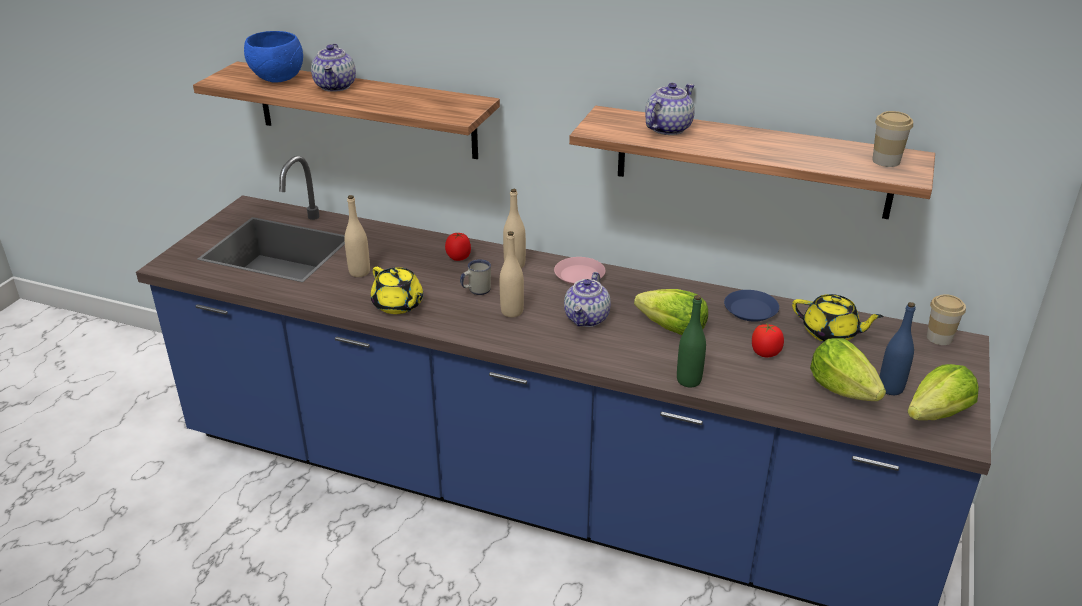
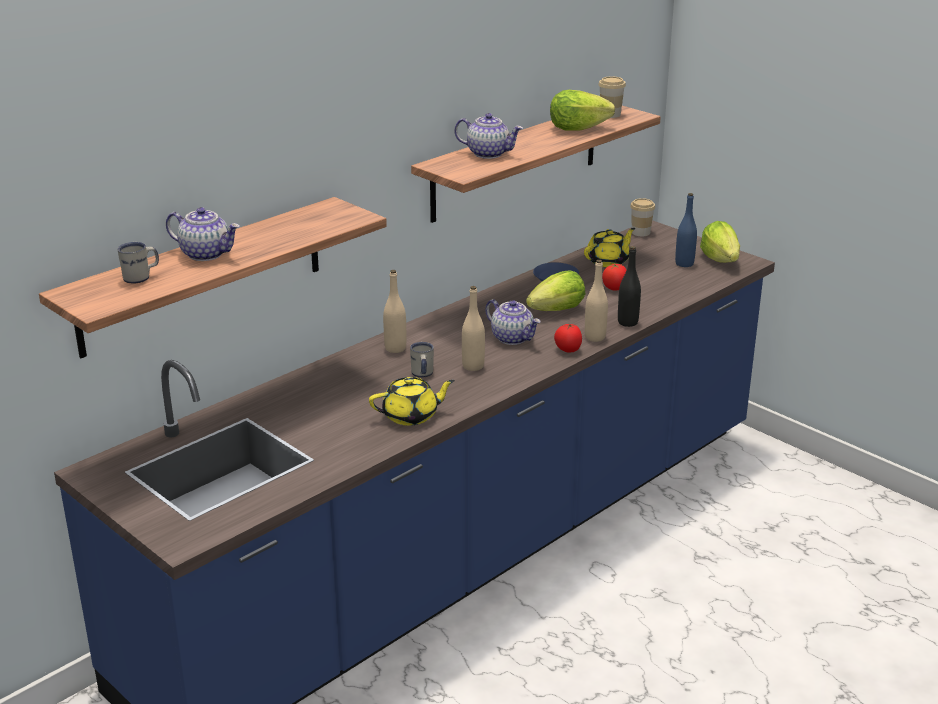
camera: 65 degrees left, 5 degrees down
(278, 79) = (141, 277): blue bowl -> white mug
(359, 272) = (328, 425): beige bottle -> beige bottle (595, 337)
(458, 257) = (353, 371): tomato -> tomato (567, 350)
(580, 275) = (442, 325): pink plate -> none
(668, 128) = (489, 153): teapot -> teapot turned 135 degrees clockwise
(688, 380) = (627, 322): green bottle -> black bottle
(842, 389) = (675, 277): lettuce -> lettuce (577, 128)

